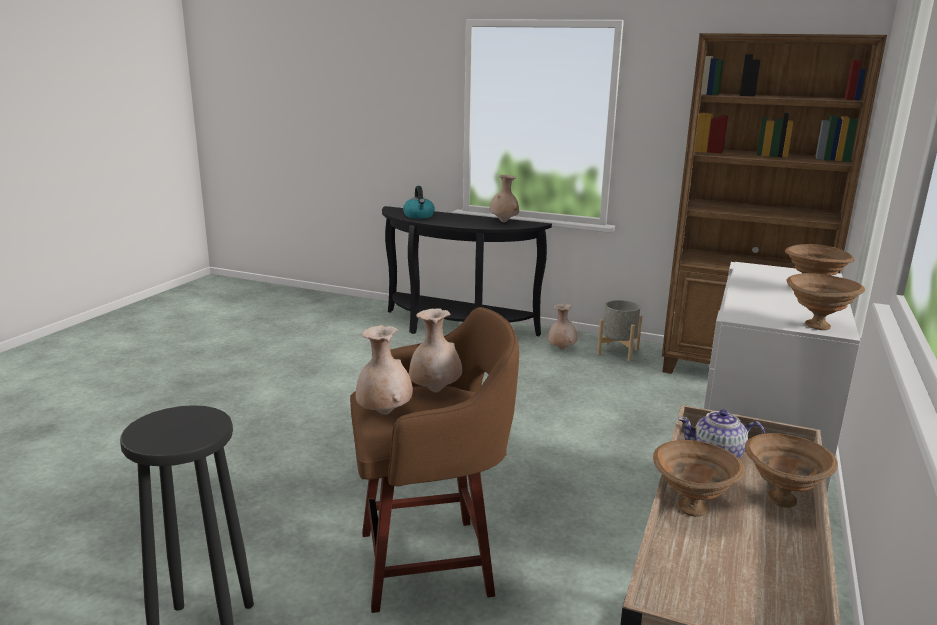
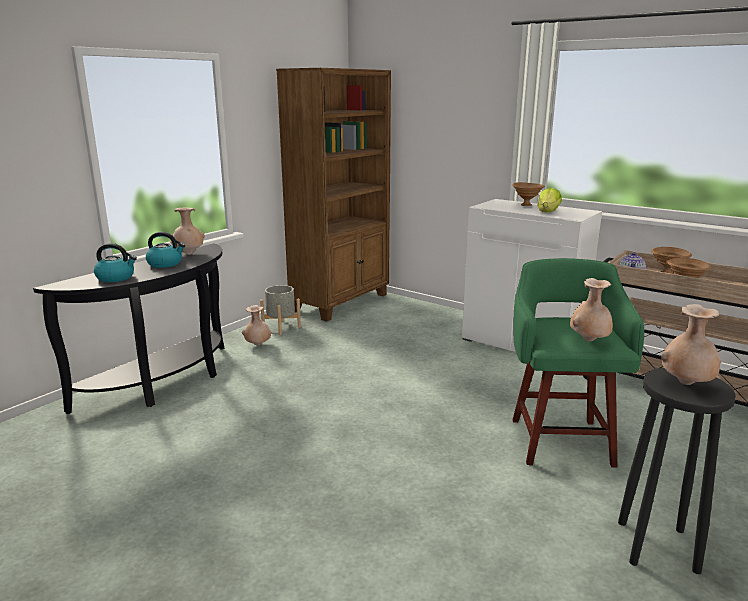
camera: 75 degrees left, 0 degrees up
(431, 562) = (560, 439): brown stool -> green stool
(435, 391) = (550, 324): beige vase -> beige vase (686, 383)
(467, 220) = (165, 264): none -> kettle
(766, 301) = (548, 212): none -> lettuce
(817, 326) = (586, 212): brown bowl -> none

